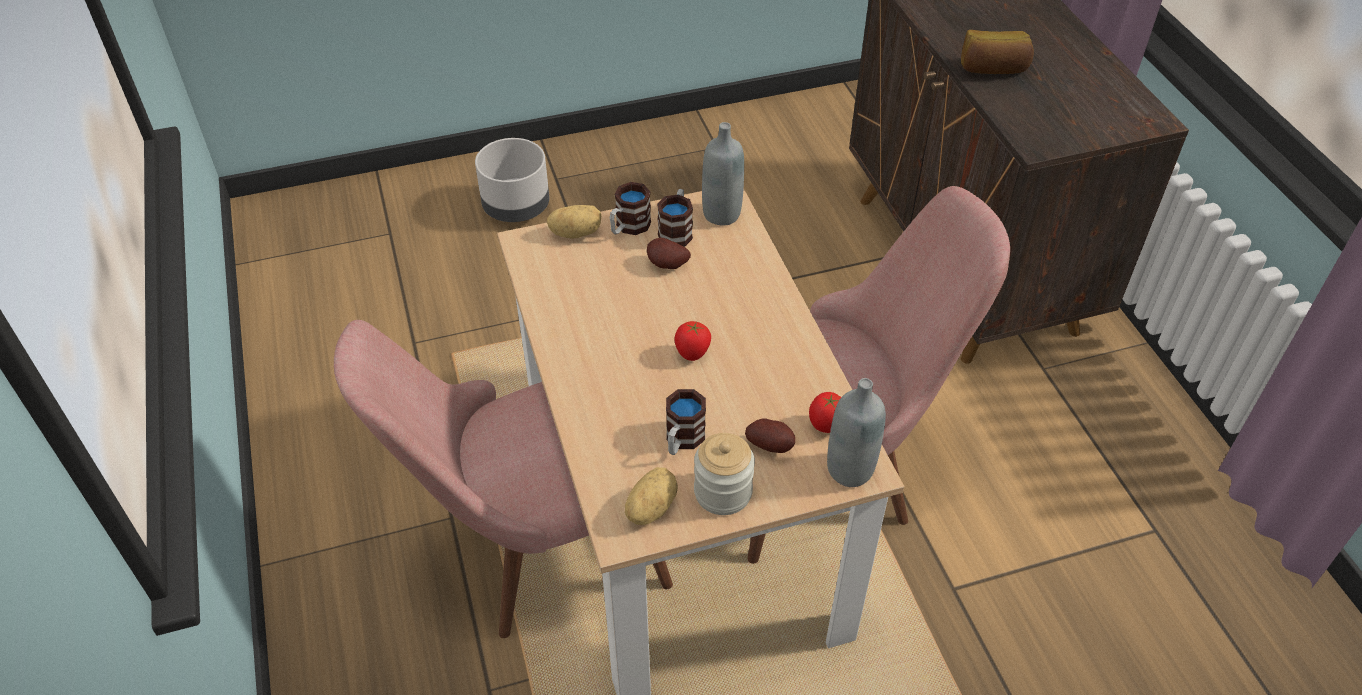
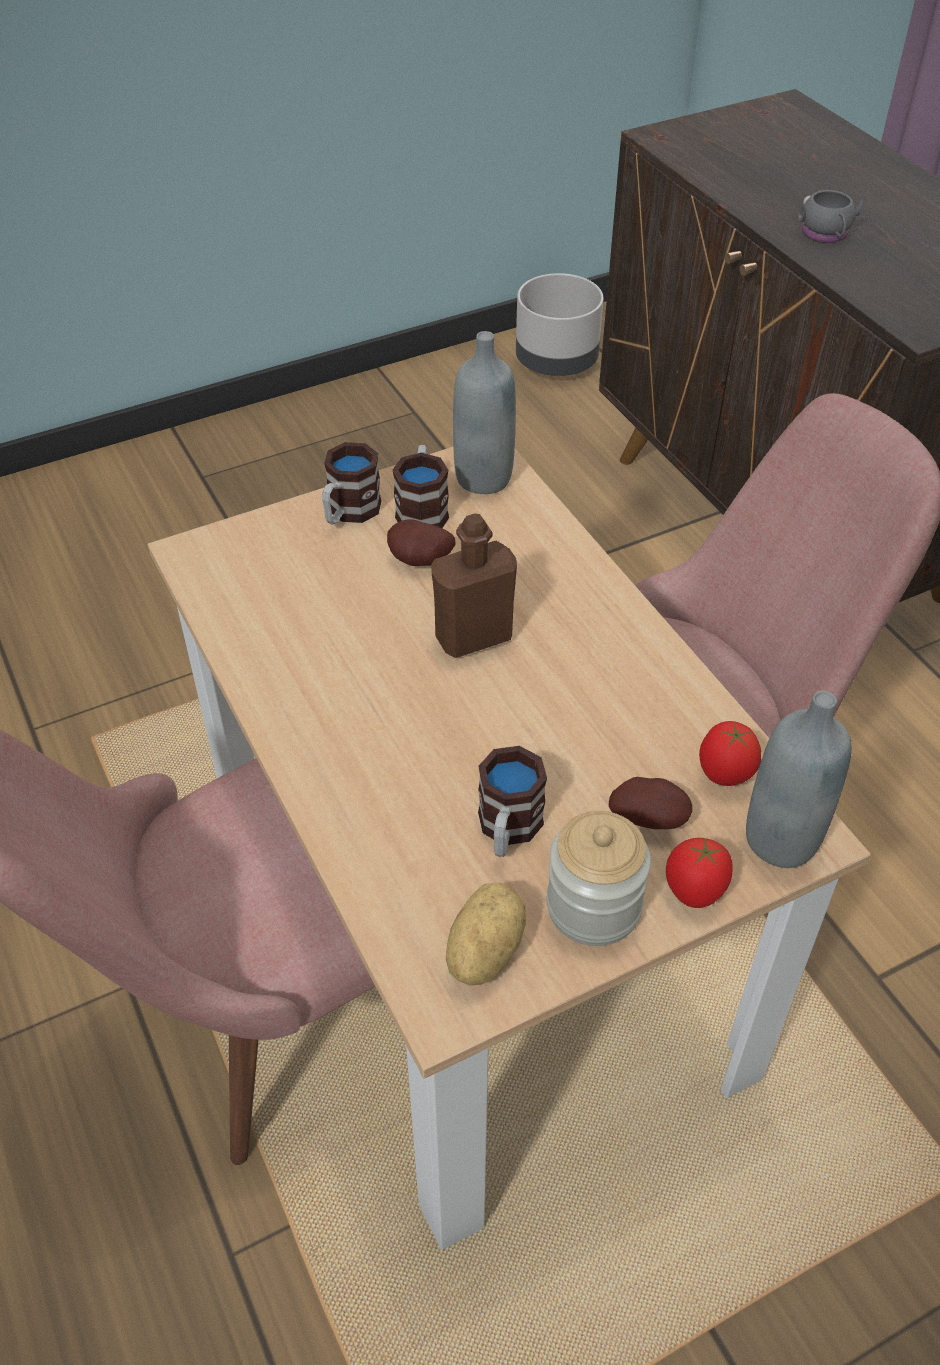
camera: 10 degrees left, 0 degrees up
(516, 208) = (151, 522): grey planter -> grey planter (555, 363)
(576, 233) = (270, 530): potato -> none
(690, 319) = (473, 637): none -> brown bottle
(692, 355) = (490, 691): tomato -> tomato (694, 894)
(993, 68) = (826, 235): bread -> grey mug

